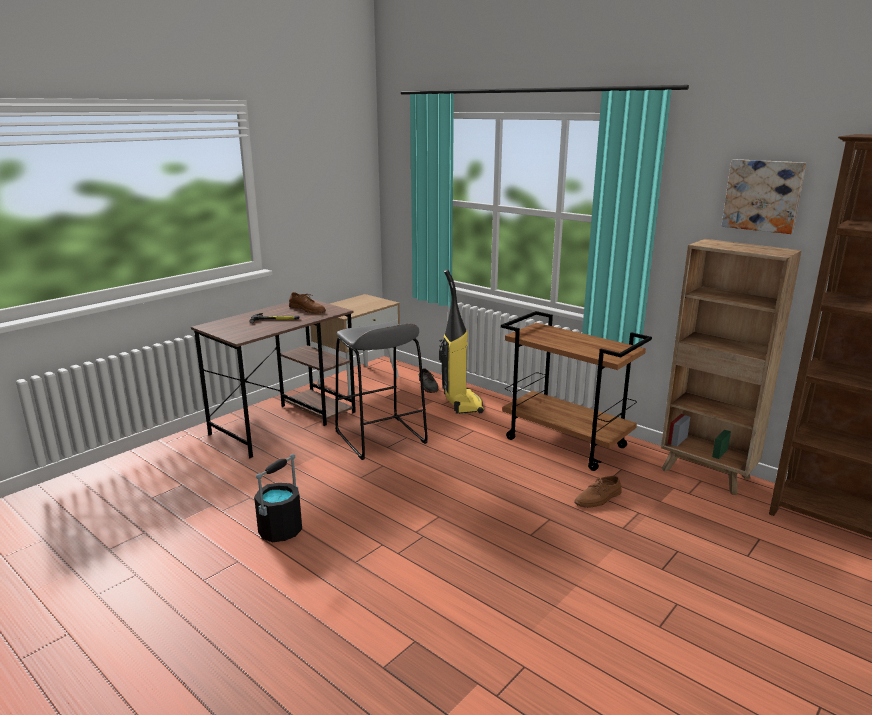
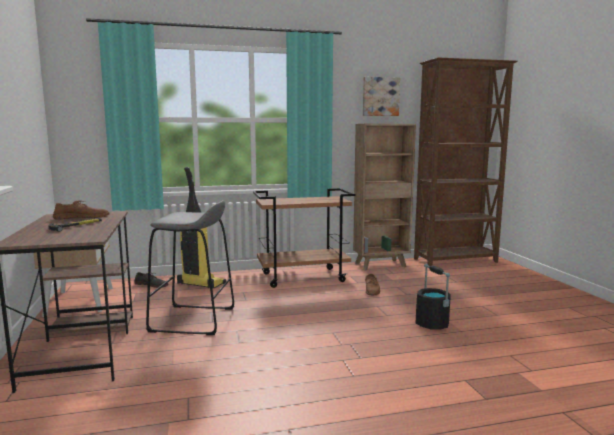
camera: 55 degrees left, 10 degrees down
(280, 531) = (268, 396): black bucket -> black bucket (432, 324)

